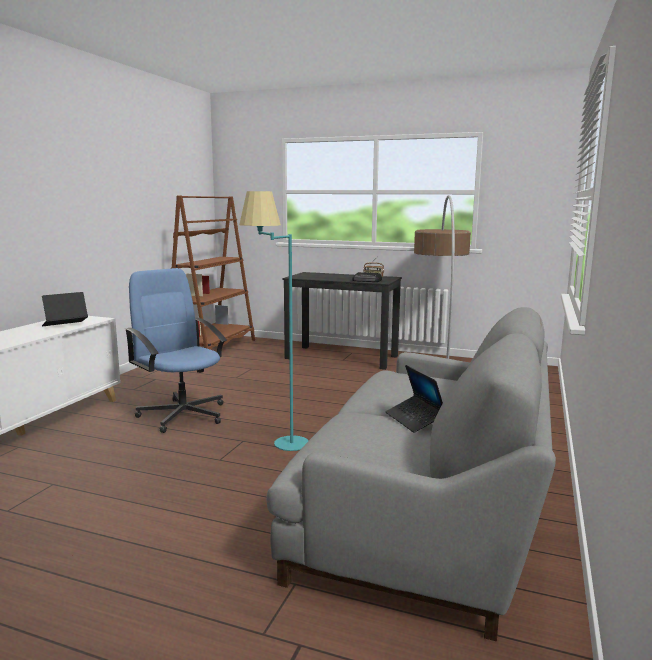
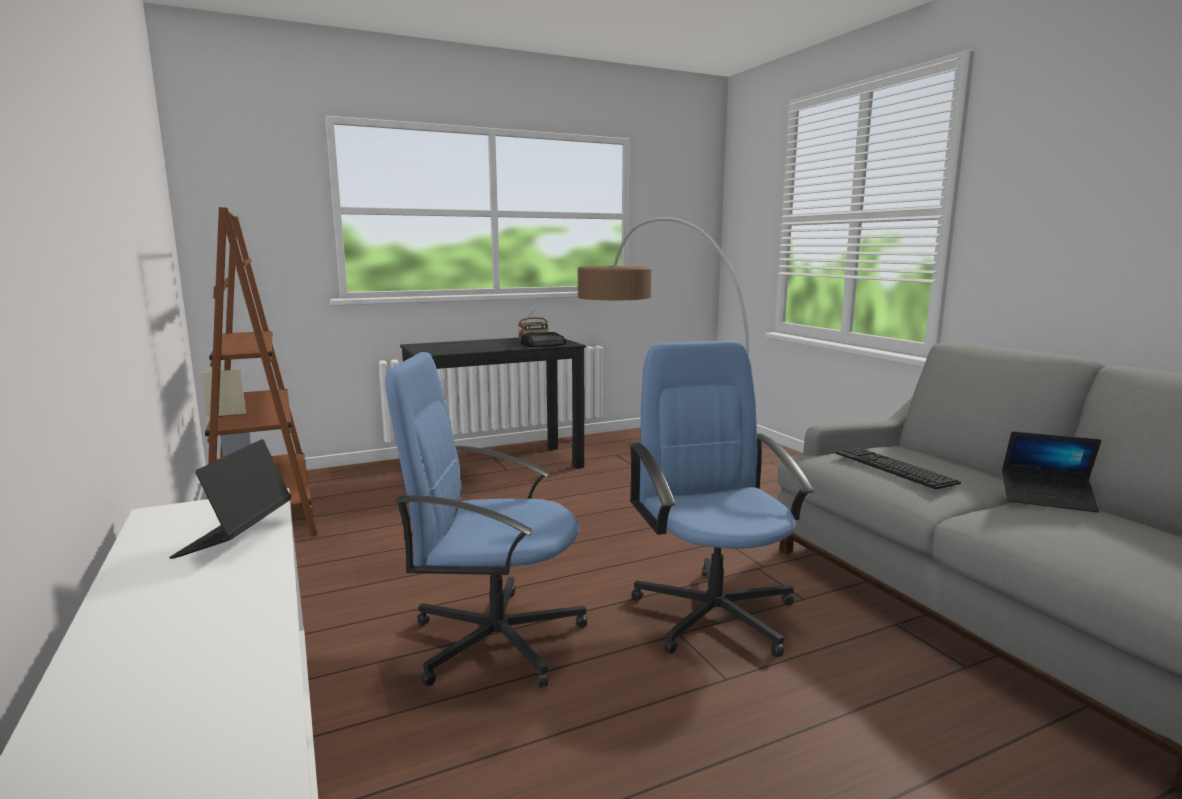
camera: 45 degrees left, 0 degrees up
(276, 441) = (714, 612): turquoise floor lamp -> blue office chair
(392, 384) = (893, 467): none -> keyboard

